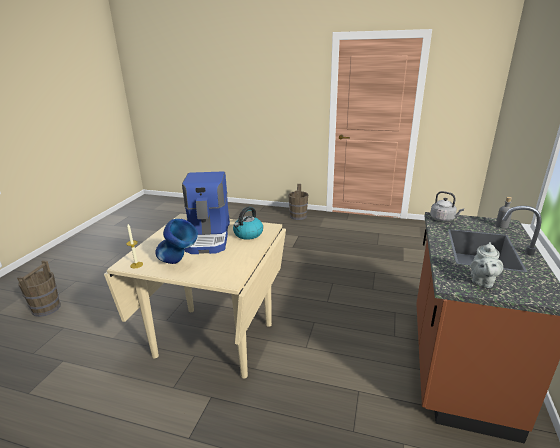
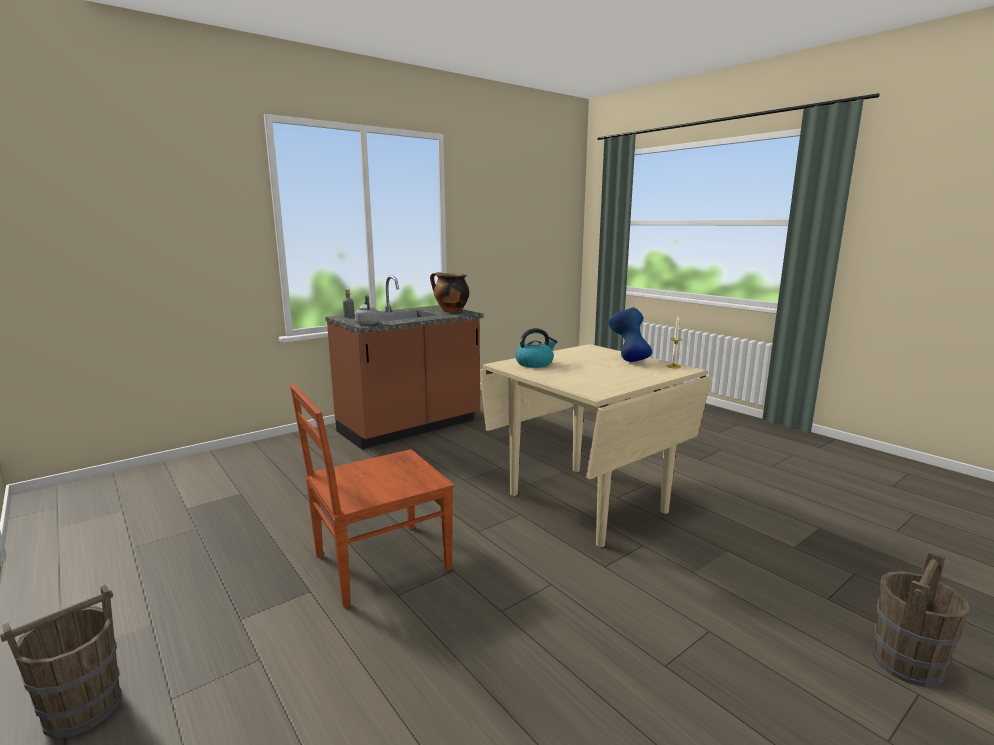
camera: 145 degrees left, 10 degrees down
(209, 237) = (580, 369): coffee machine -> none
(284, 262) = (378, 563): none -> brown chair
(481, 282) = (450, 311): grey teapot -> cooking pot

